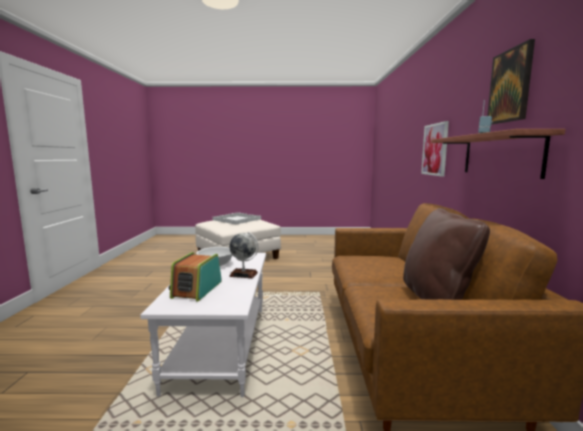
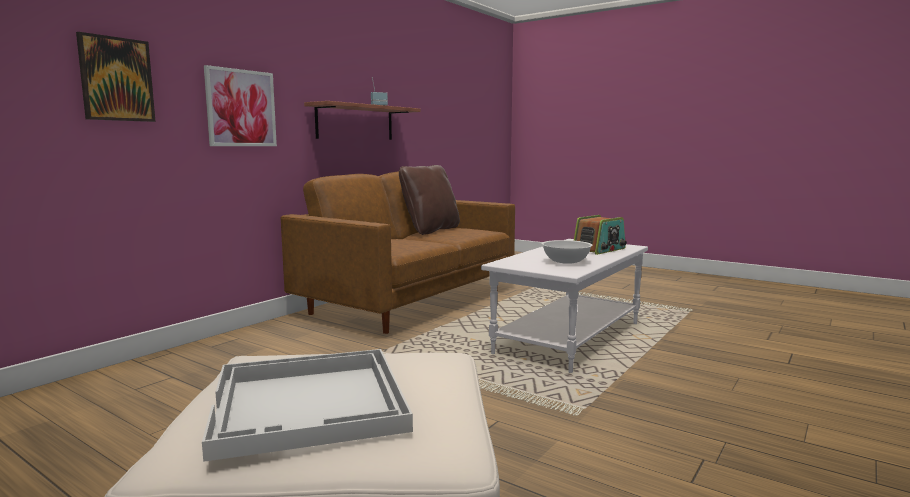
camera: 145 degrees left, 0 degrees up
(243, 274) = (544, 252): globe -> none
(510, 86) = (356, 67): picture -> picture (116, 79)

